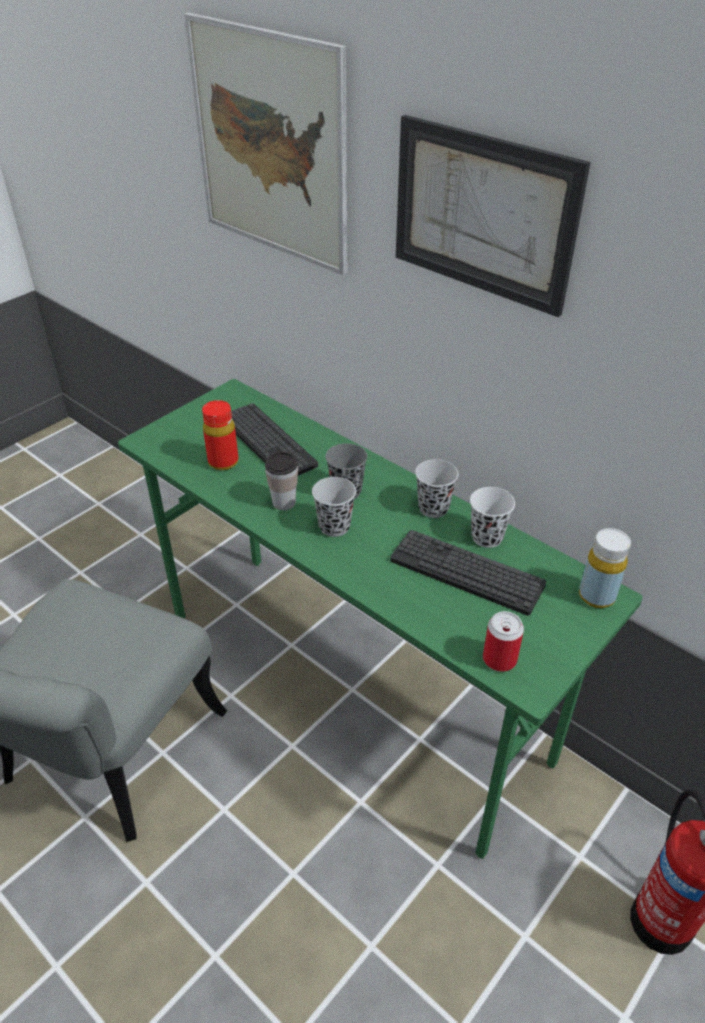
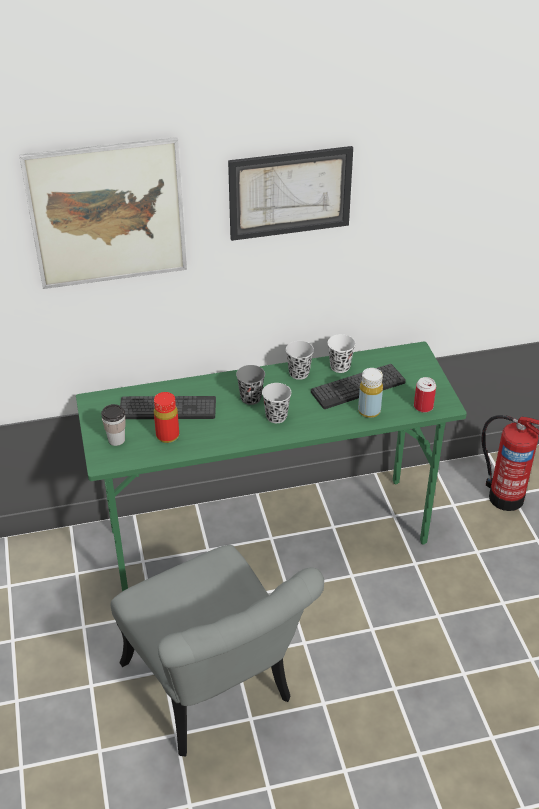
camera: 55 degrees left, 0 degrees up
(284, 502) = (234, 427): cup -> cup (116, 440)
(596, 596) = (413, 355): yellow bottle -> yellow bottle (369, 411)

